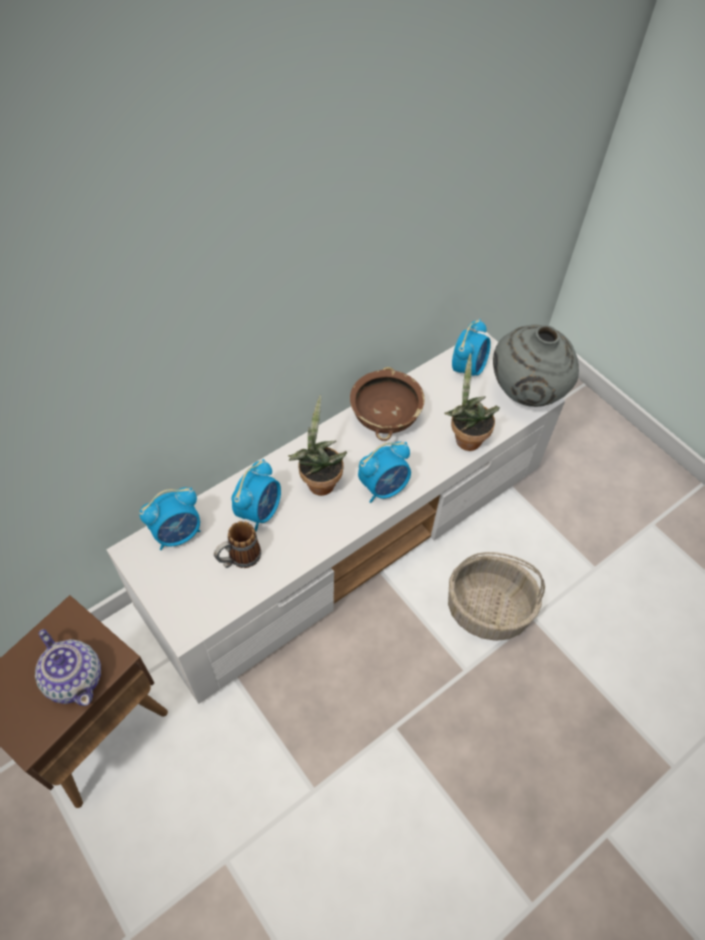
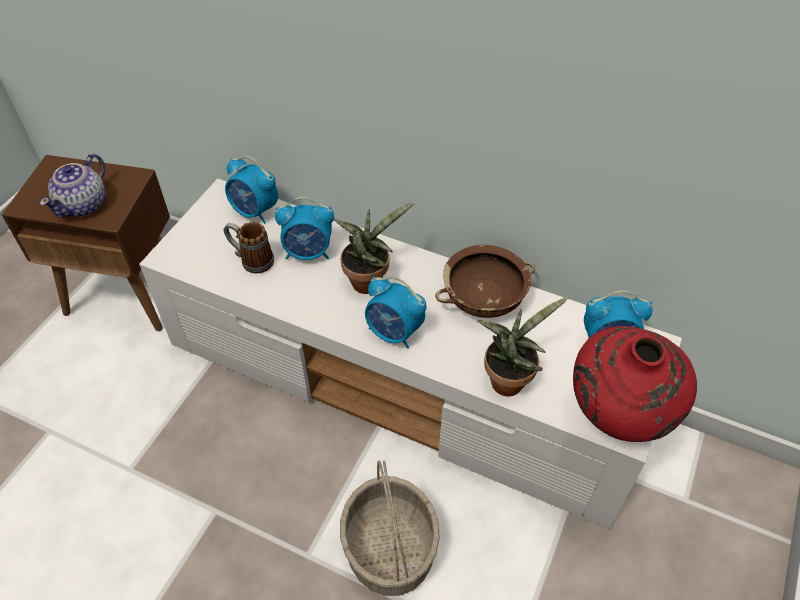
camera: 65 degrees right, 5 degrees down
(525, 394) = (618, 415): grey vase -> red vase

